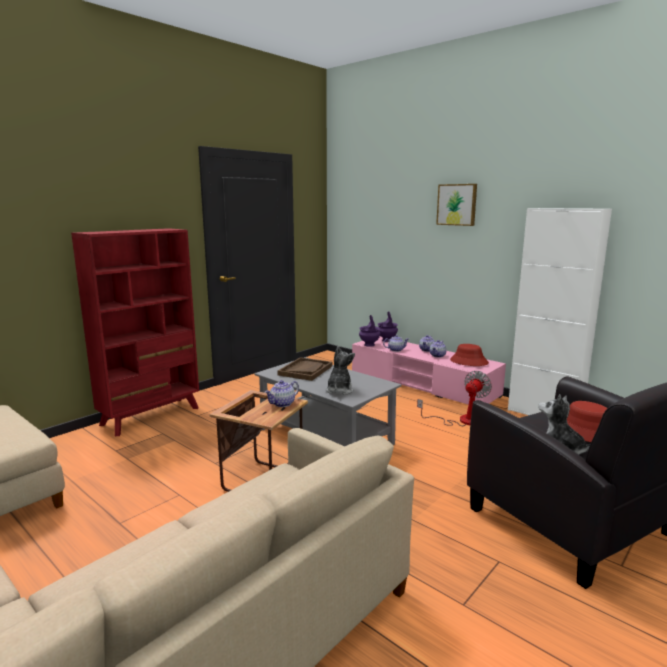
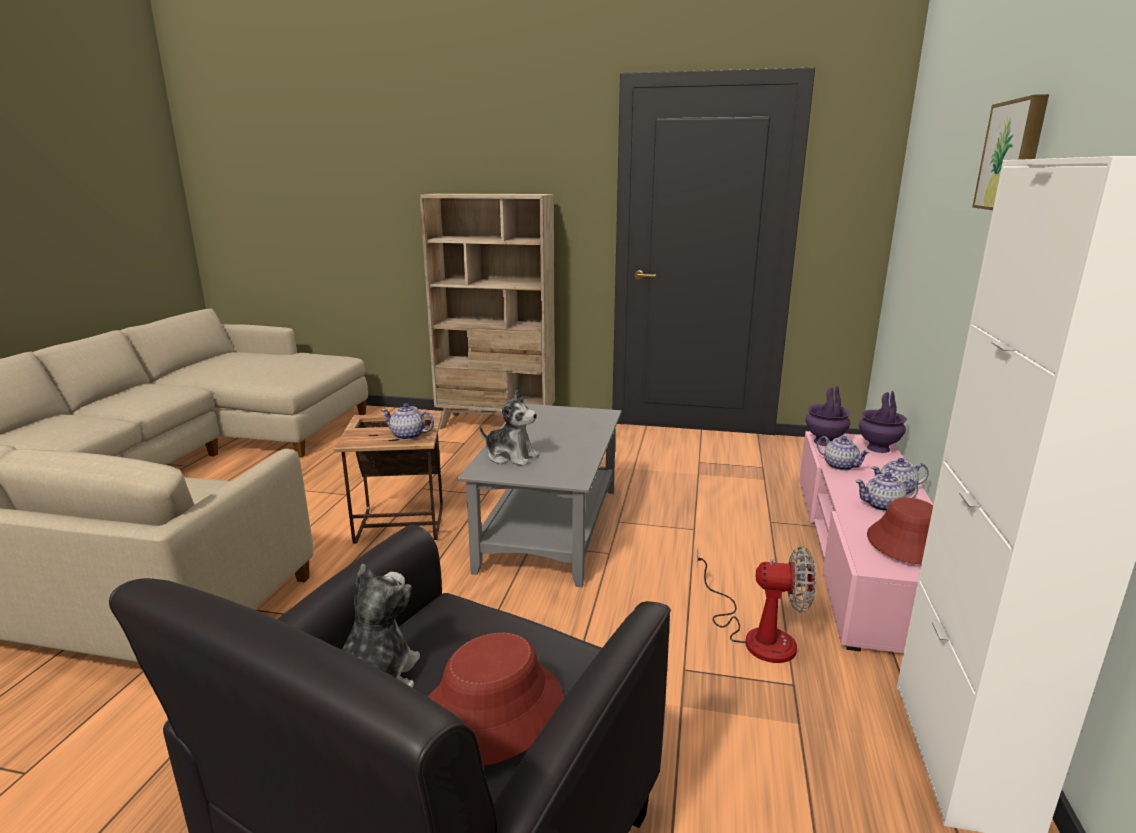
camera: 60 degrees right, 5 degrees up
(151, 416) = (496, 425): red bookcase -> beige bookcase
(305, 370) = (564, 422): brown tray -> none
(339, 390) = (511, 456): plush toy -> plush toy turned 45 degrees clockwise

